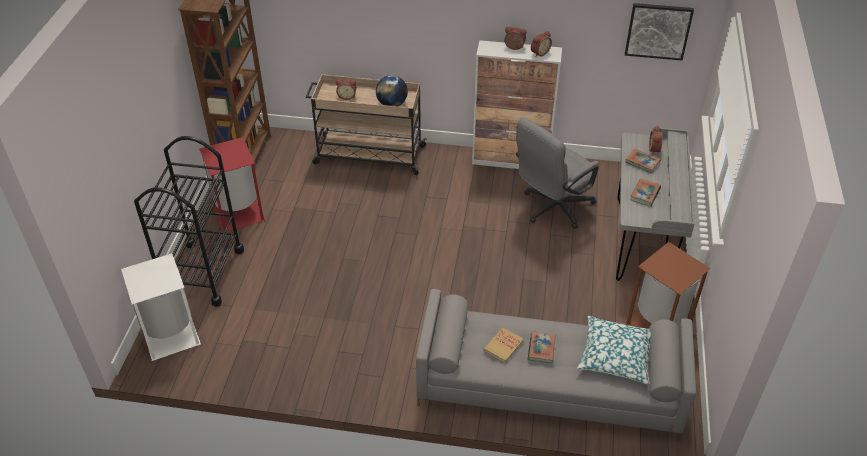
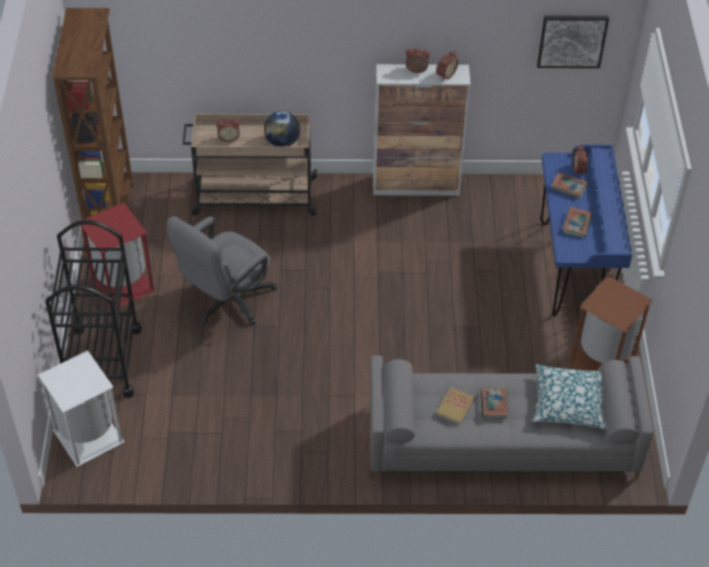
camera: 10 degrees left, 5 degrees up
(552, 209) = (471, 240): grey office chair -> grey office chair (226, 302)
(641, 242) = (573, 268): grey desk -> blue desk

